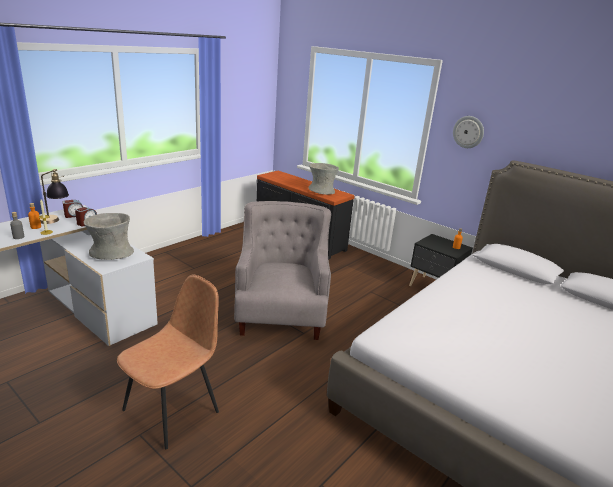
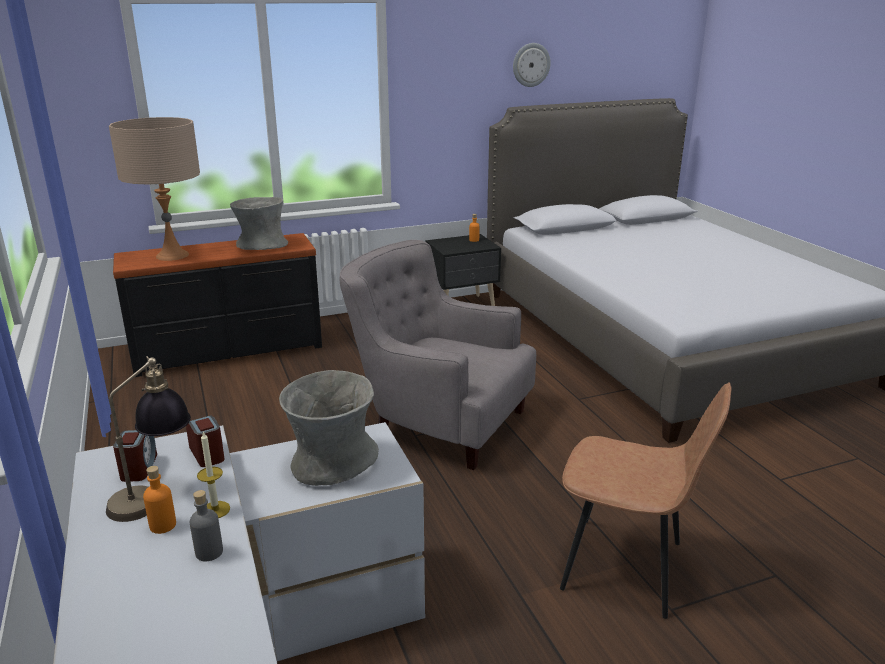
camera: 60 degrees left, 0 degrees up
(173, 409) = (626, 567): brown chair -> brown chair turned 135 degrees clockwise
(287, 179) = (172, 255): none -> beige table lamp
(468, 132) = (442, 87): wall clock -> wall clock (531, 65)

